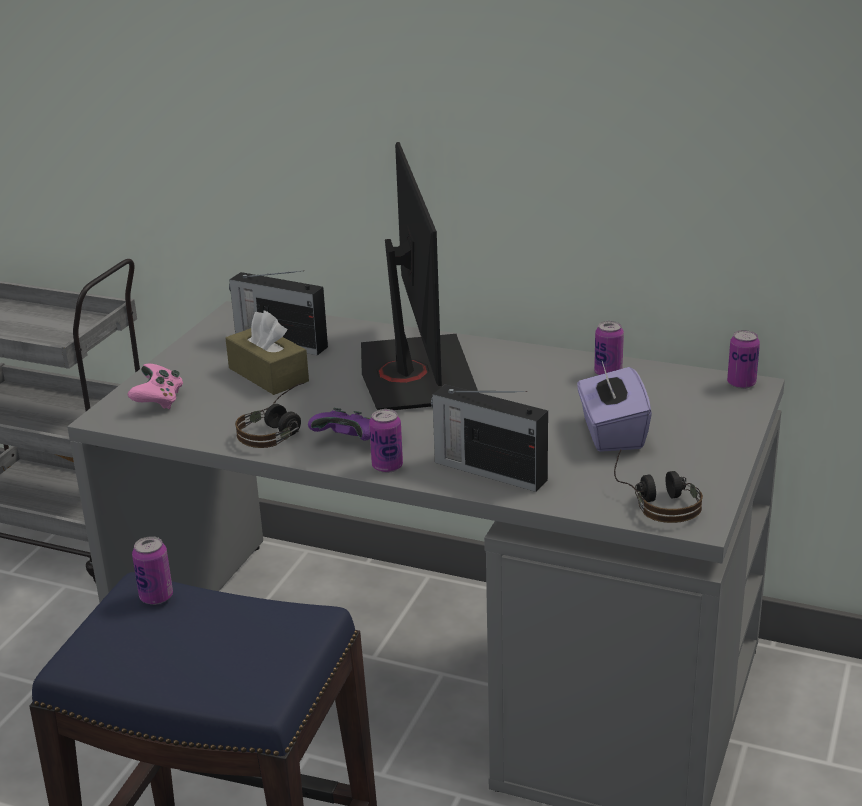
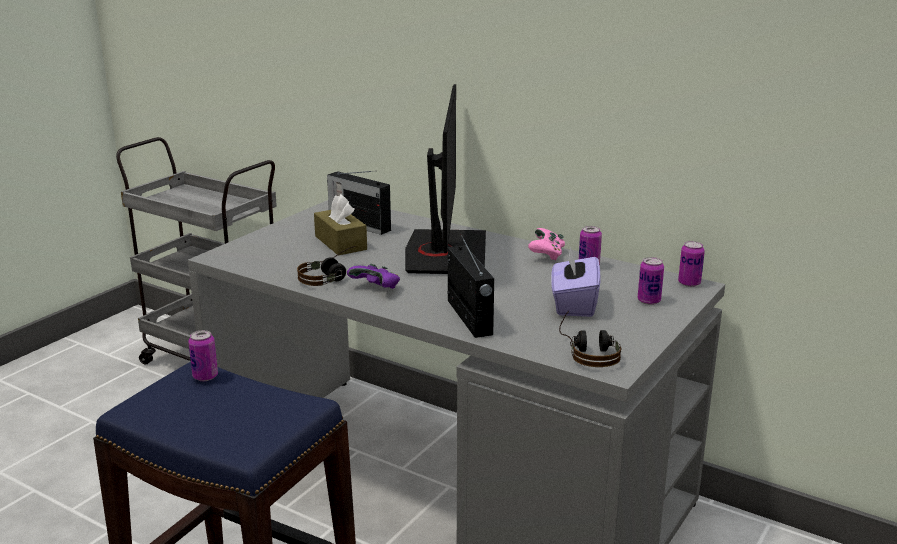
camera: 10 degrees right, 5 degrees down
(159, 401) = (257, 251): pink game controller -> pink game controller (546, 255)
(387, 466) = (396, 307): can -> can (649, 301)
(488, 470) = (469, 318): radio -> radio turned 150 degrees counterclockwise

